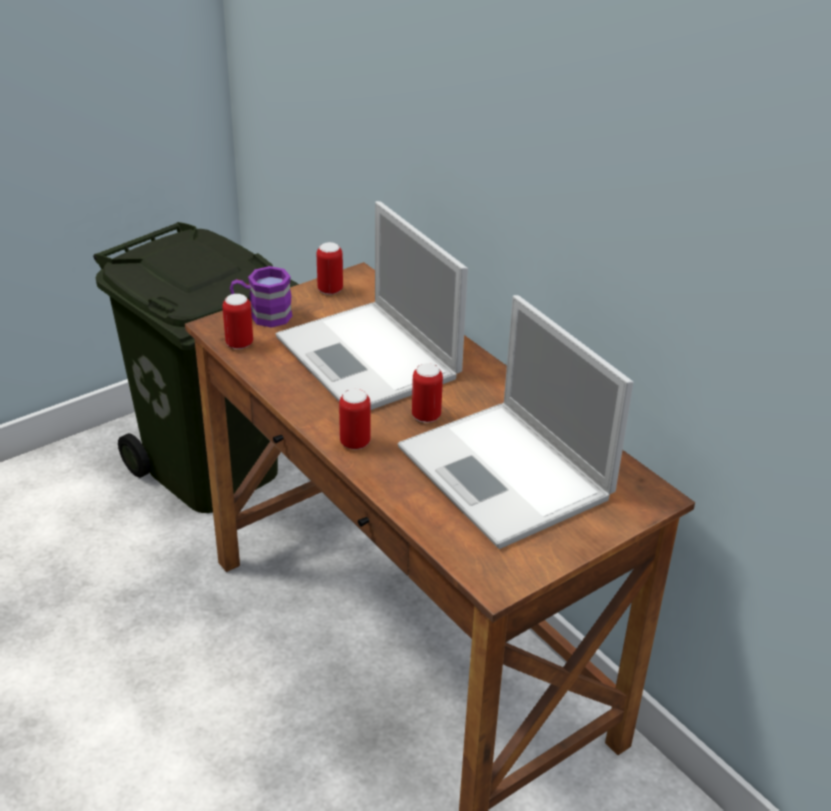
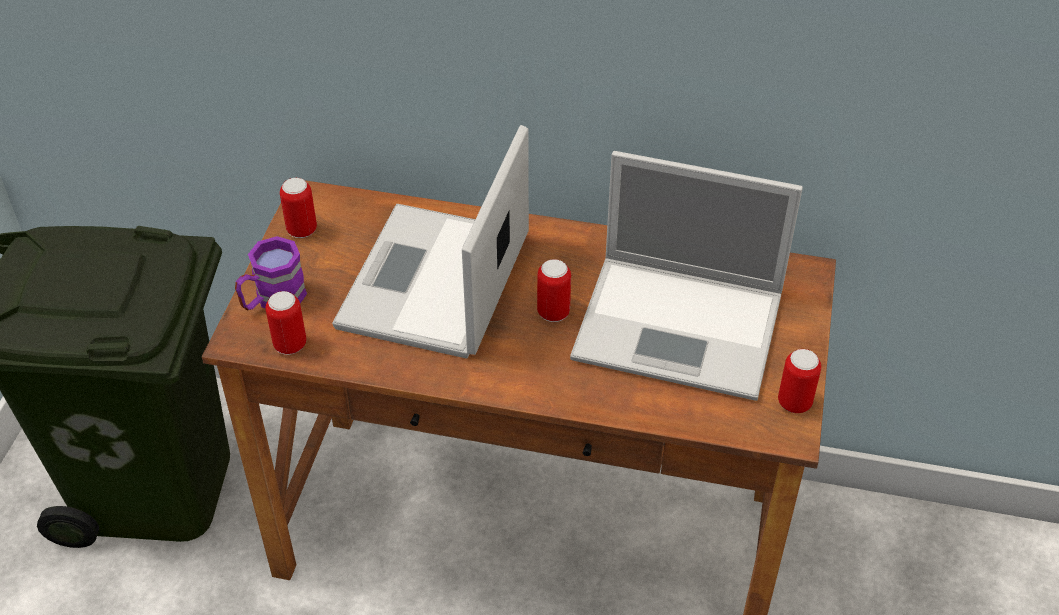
camera: 40 degrees left, 10 degrees up
(355, 443) = (528, 380): can -> can (794, 403)
(370, 359) = (434, 284): laptop -> laptop turned 90 degrees clockwise

